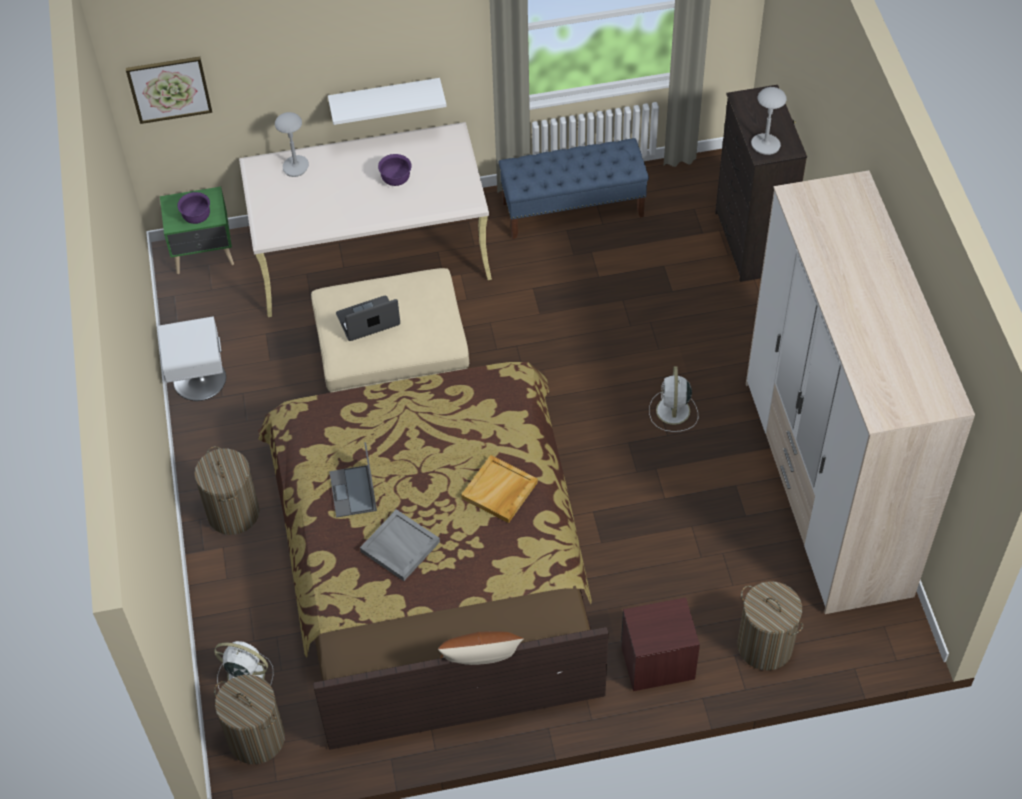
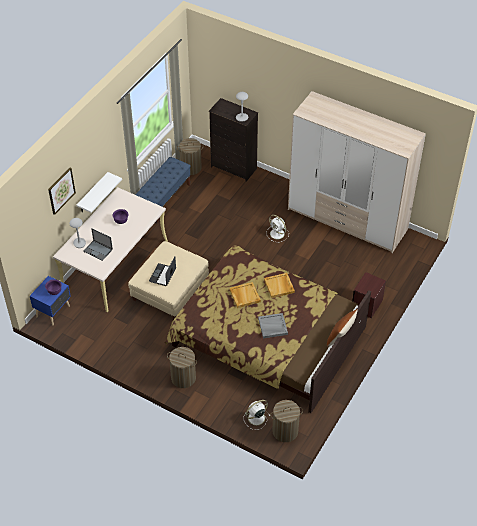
camera: 50 degrees left, 5 degrees down
(169, 89) = (28, 238): picture -> picture (61, 190)
(198, 379) = (111, 350): white nightstand -> none
(204, 254) = (54, 311): green nightstand -> blue nightstand
(353, 492) = (236, 324): laptop -> laptop (98, 250)
(427, 457) = (244, 296): none -> beige tray
(764, 646) = (388, 275): laundry basket -> laundry basket (191, 168)

